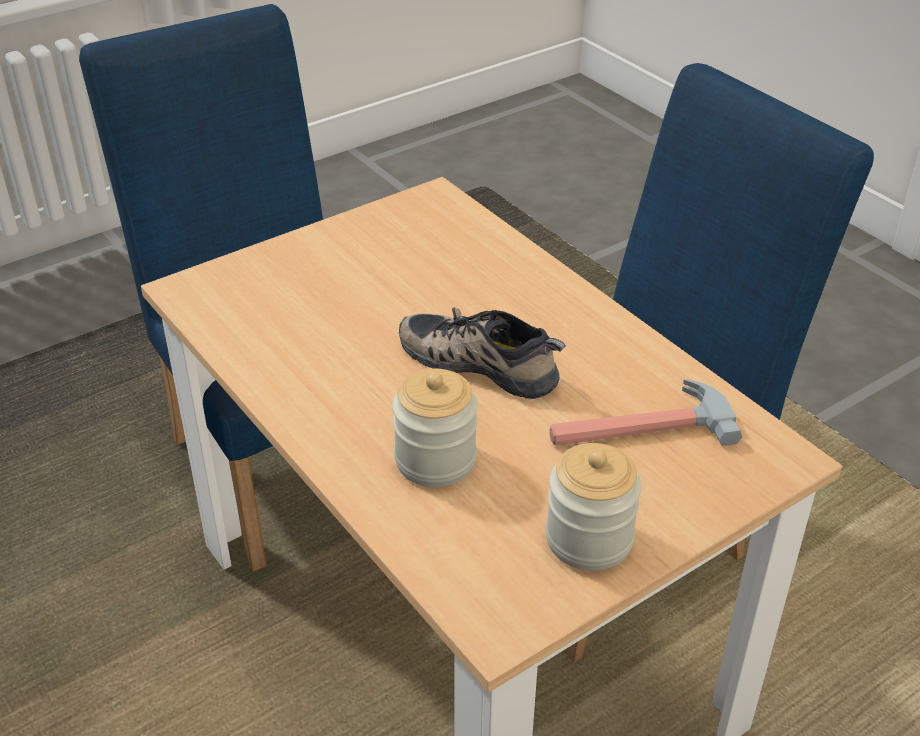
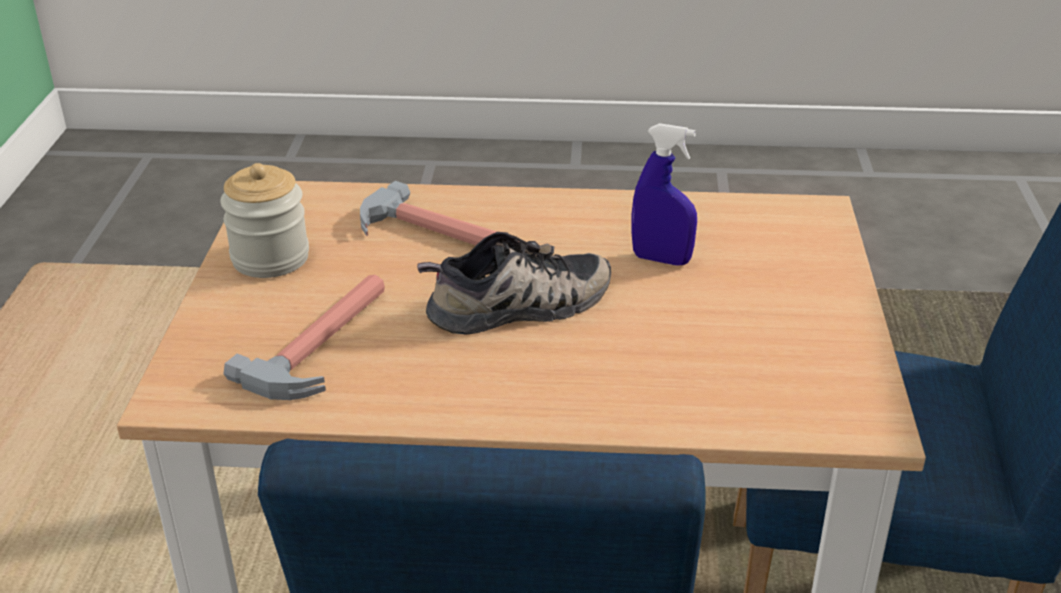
camera: 130 degrees right, 5 degrees down
(340, 329) = (661, 259): none -> blue spray bottle
(435, 460) = (438, 235): jar -> hammer

